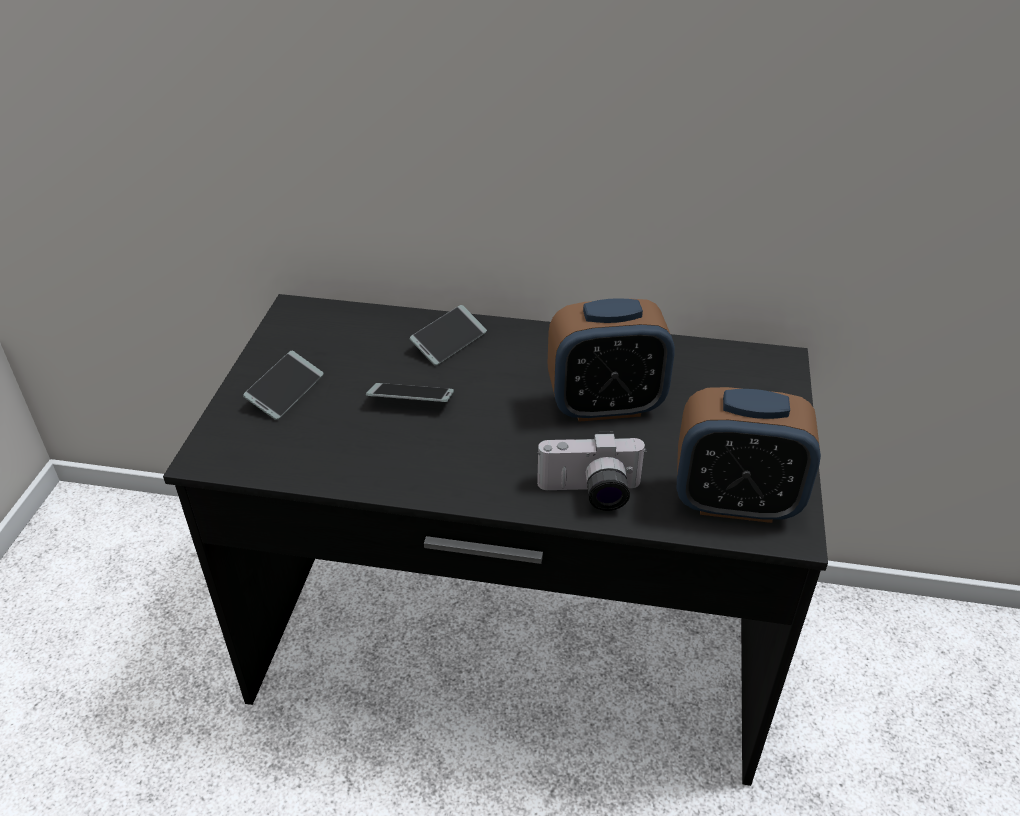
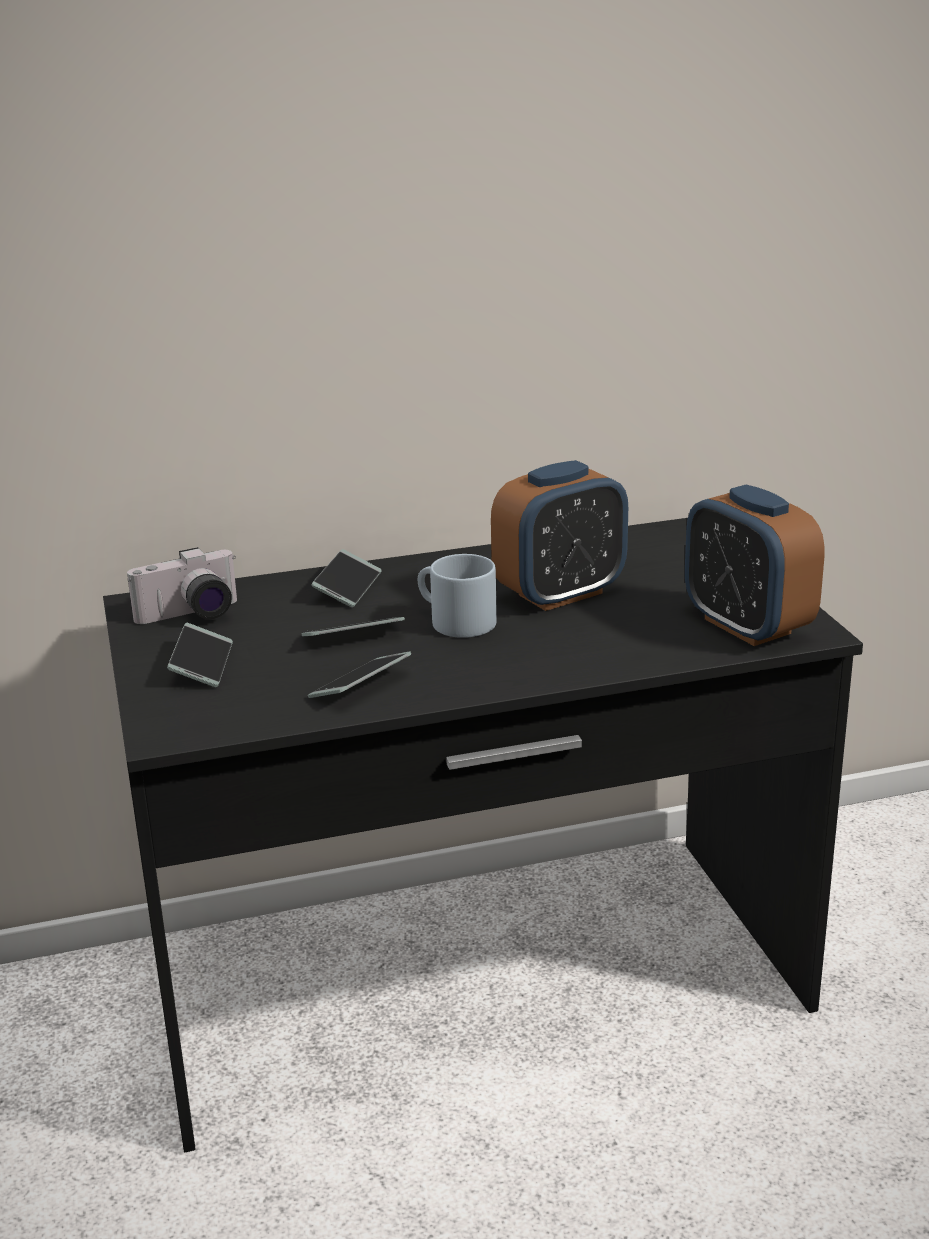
camera: 25 degrees left, 15 degrees down
(375, 457) = (360, 685): none -> phone
(498, 408) = (454, 621): none -> grey mug
(590, 493) = (609, 654): camera -> camera (191, 616)
(735, 502) = (747, 626): alarm clock -> alarm clock turned 75 degrees clockwise

